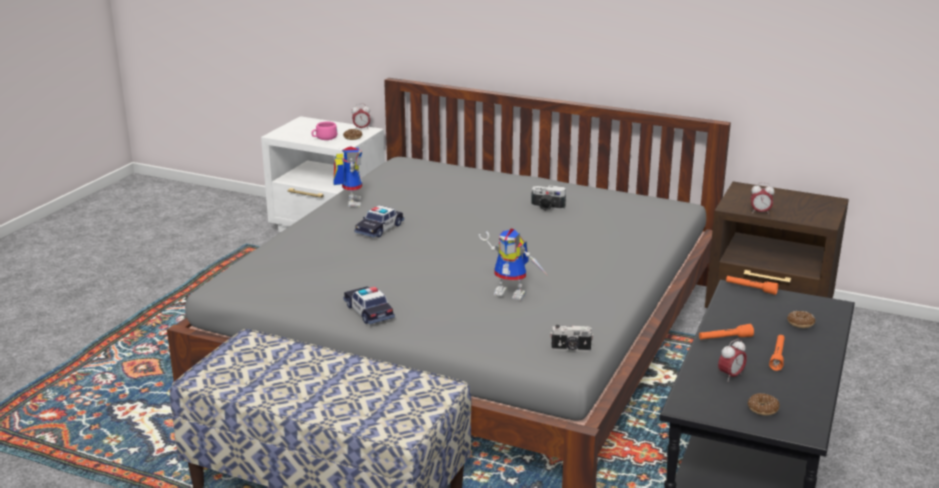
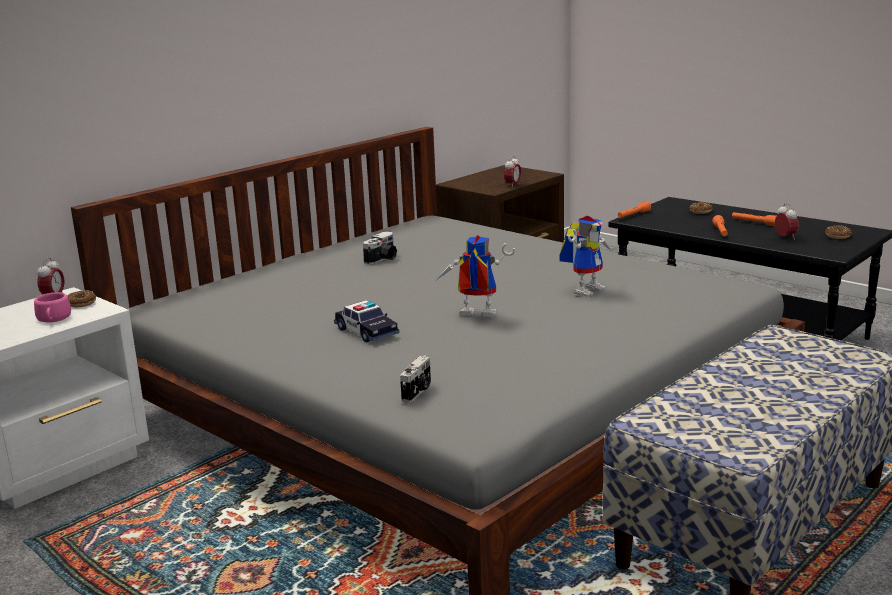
camera: 70 degrees left, 5 degrees down
(350, 201) = (255, 342): toy robot -> toy robot (474, 315)
(368, 311) = (598, 352): toy car -> none
(571, 349) = (714, 282): camera -> camera (418, 392)

